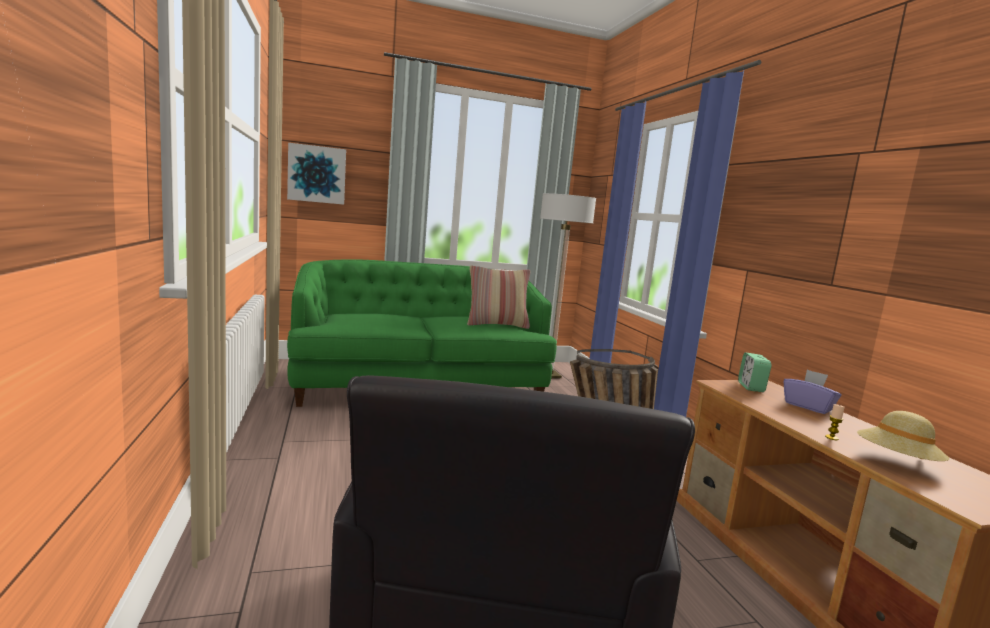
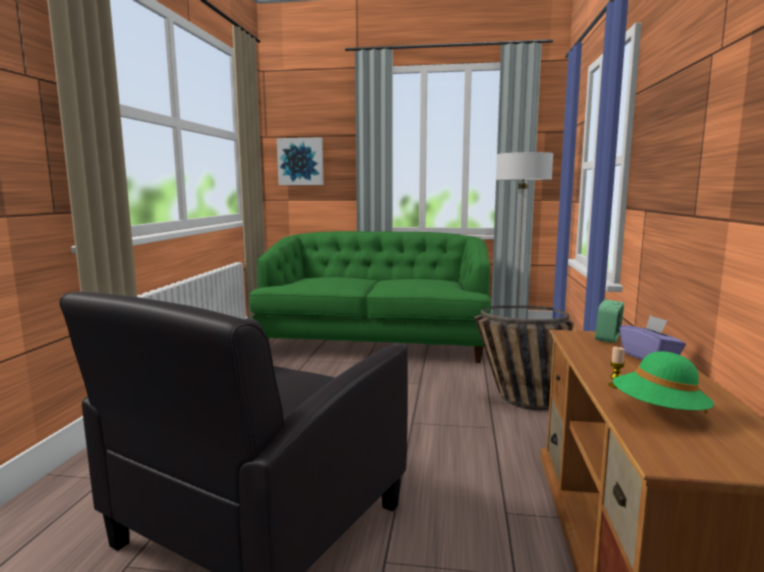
camera: 25 degrees right, 0 degrees up
(497, 325) = (436, 285): pillow -> none
(897, 462) = (658, 413): beige hat -> green hat

